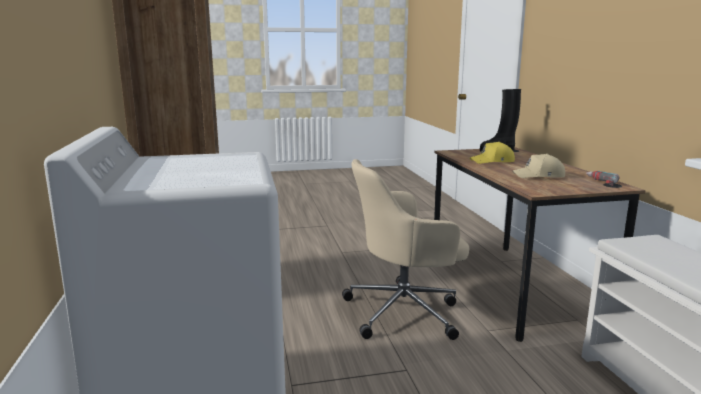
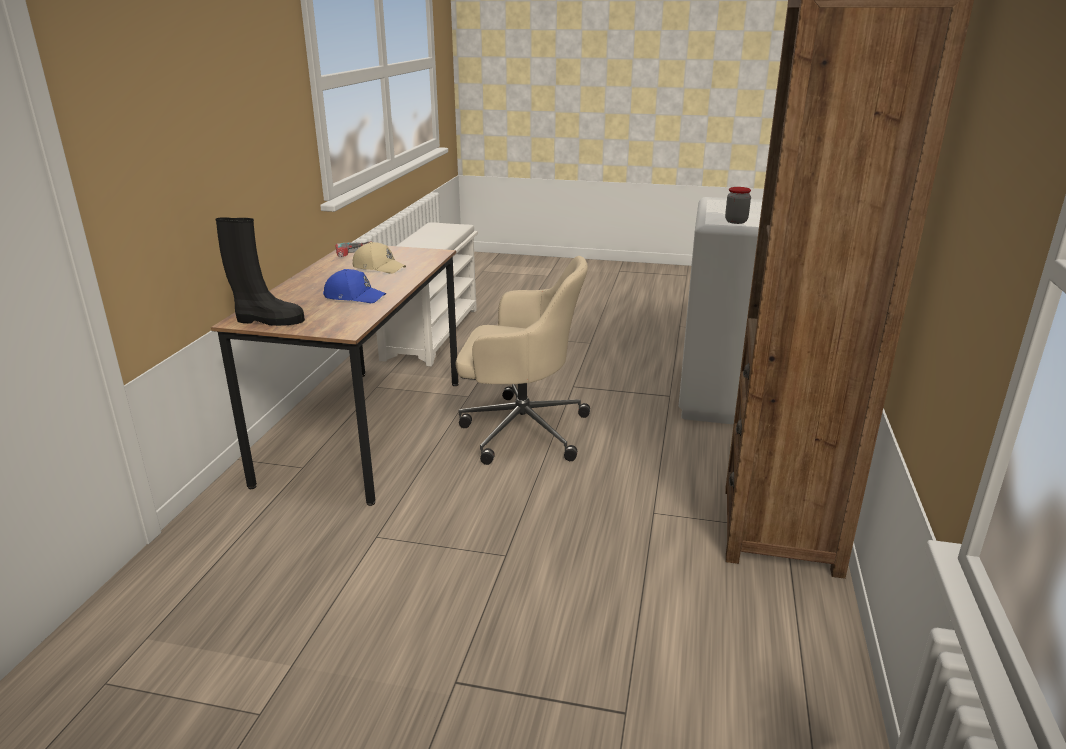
camera: 155 degrees left, 10 degrees up
(221, 157) = (736, 221): none -> jar
(493, 161) = (354, 296): yellow cap -> blue cap

